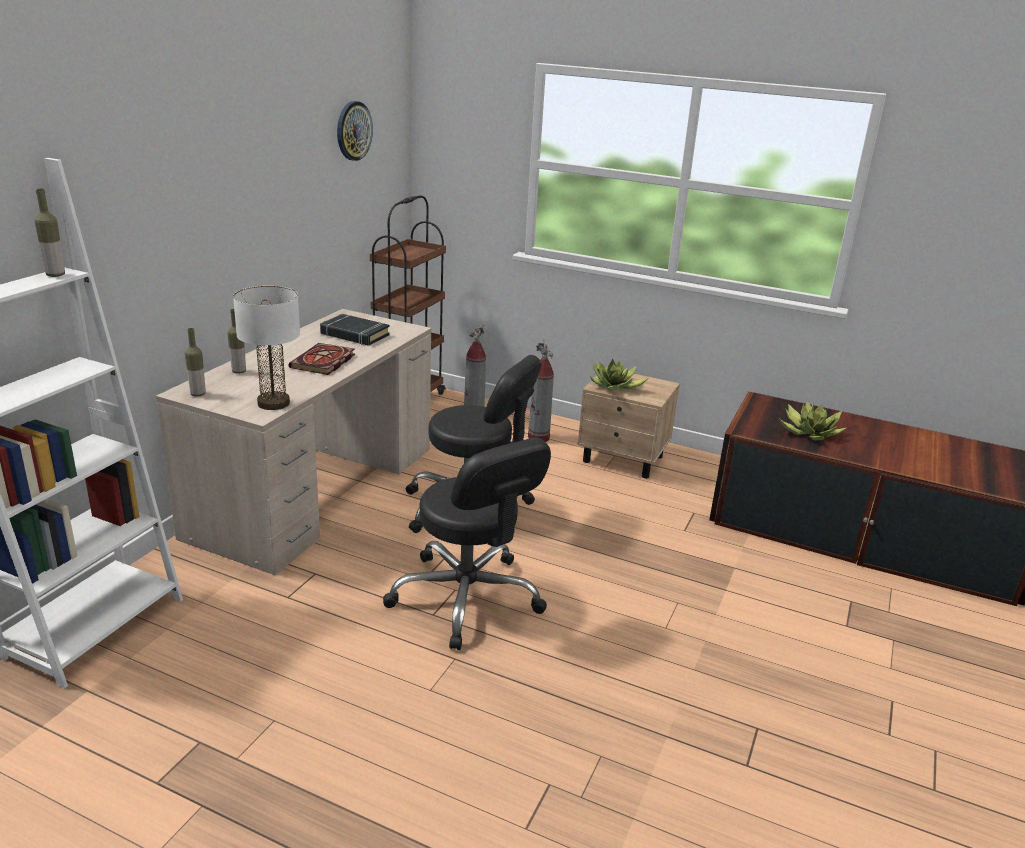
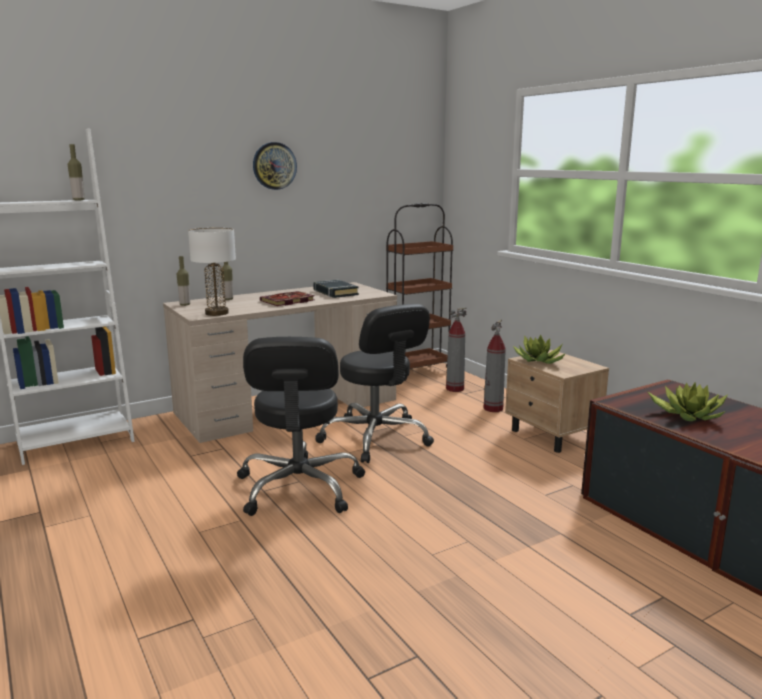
camera: 35 degrees right, 10 degrees down
(353, 131) = (375, 149): wall clock -> wall clock (274, 166)

